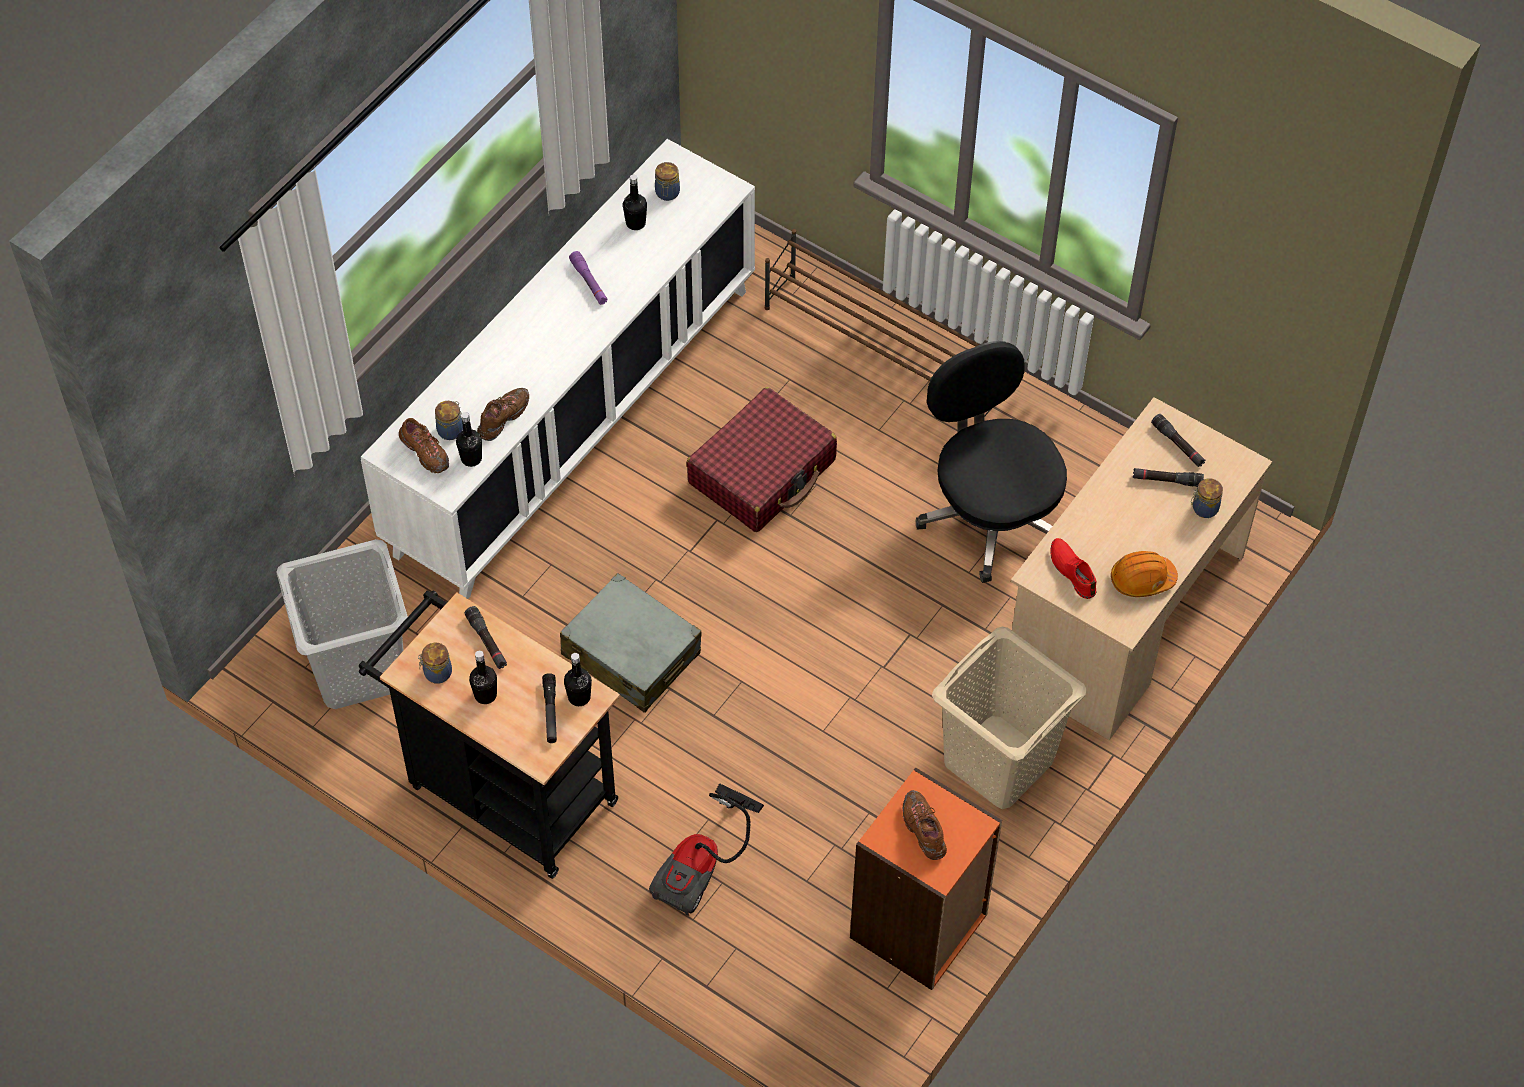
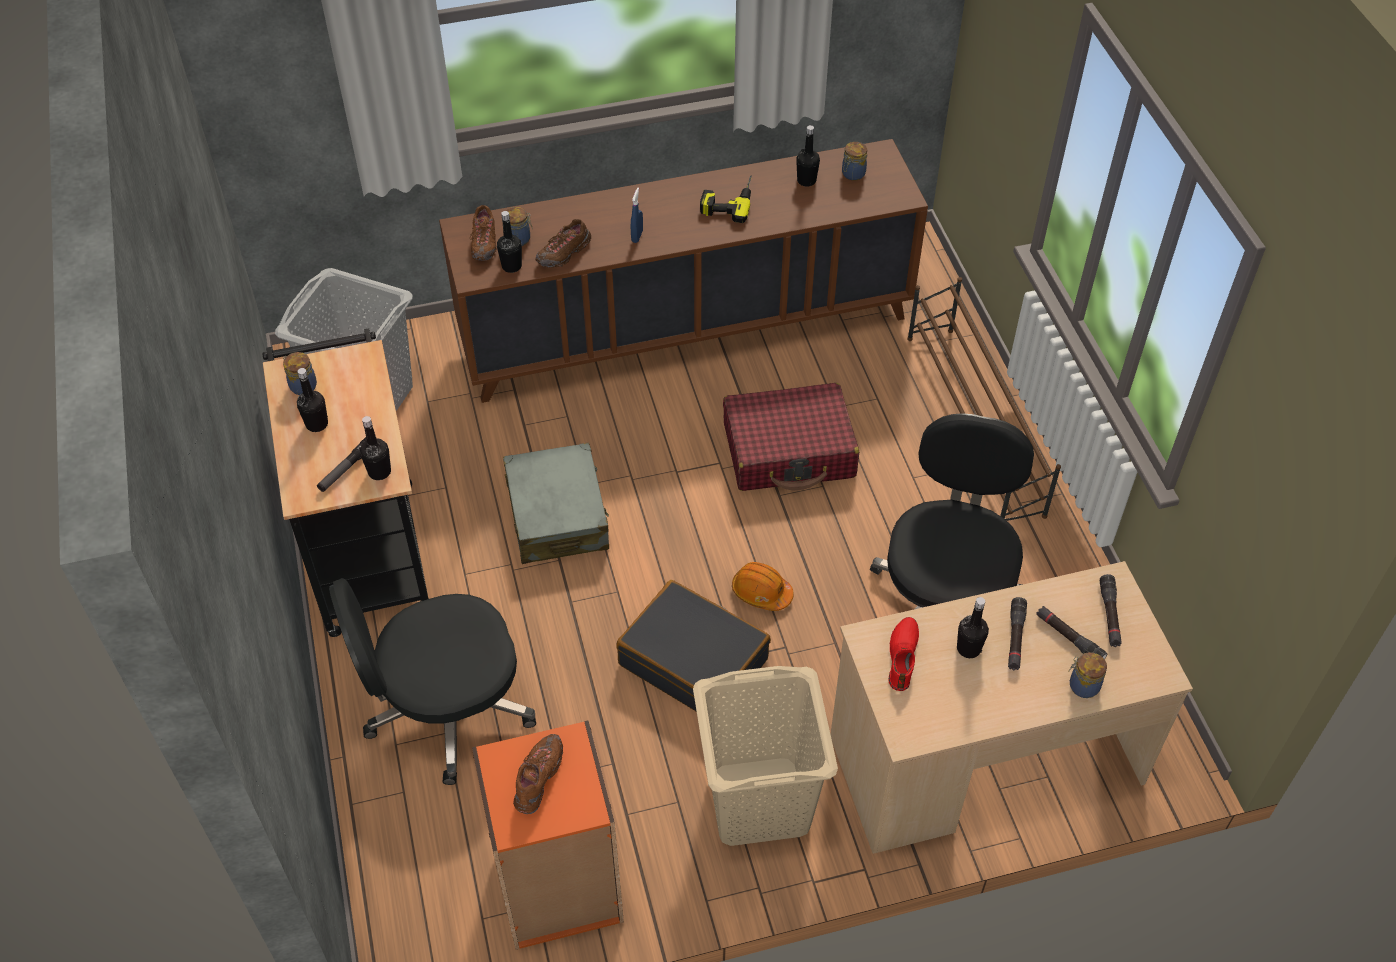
camera: 40 degrees right, 5 degrees down
(487, 641) = (361, 387): black flashlight -> black flashlight (1015, 638)
(503, 418) = (564, 253): brown shoe -> brown shoe turned 150 degrees clockwise
(547, 364) = (637, 236): none -> blue spray bottle
(573, 420) = (685, 329): white cabinet -> brown cabinet
(589, 282) = (728, 200): purple flashlight -> power drill
(704, 865) = (446, 709): vacuum cleaner -> black office chair
(853, 693) = (694, 661): none -> black suitcase
(1109, 534) = (968, 648): none -> black bottle
(1142, 579) = (961, 707): orange hard hat -> orange hard hat (761, 592)

